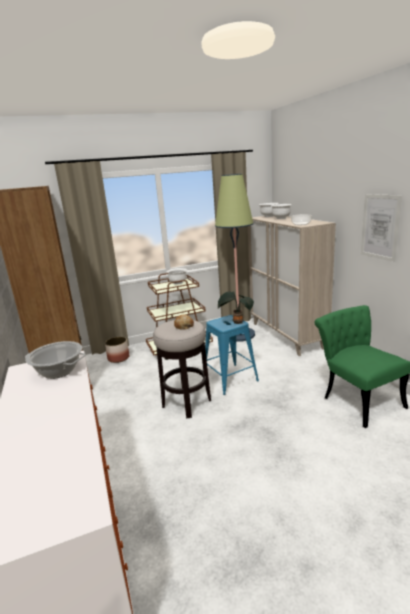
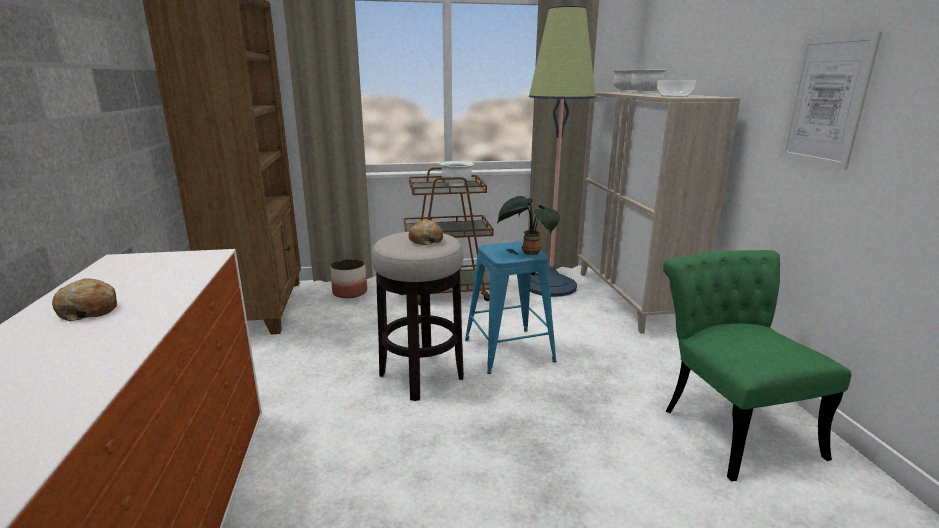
camera: 10 degrees right, 0 degrees up
(37, 402) = (89, 310): none -> bread
(58, 371) = (168, 271): cooking pot -> none

